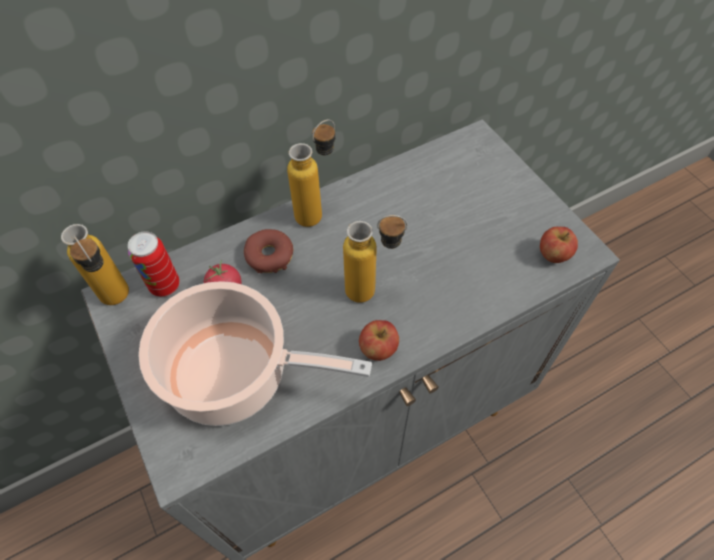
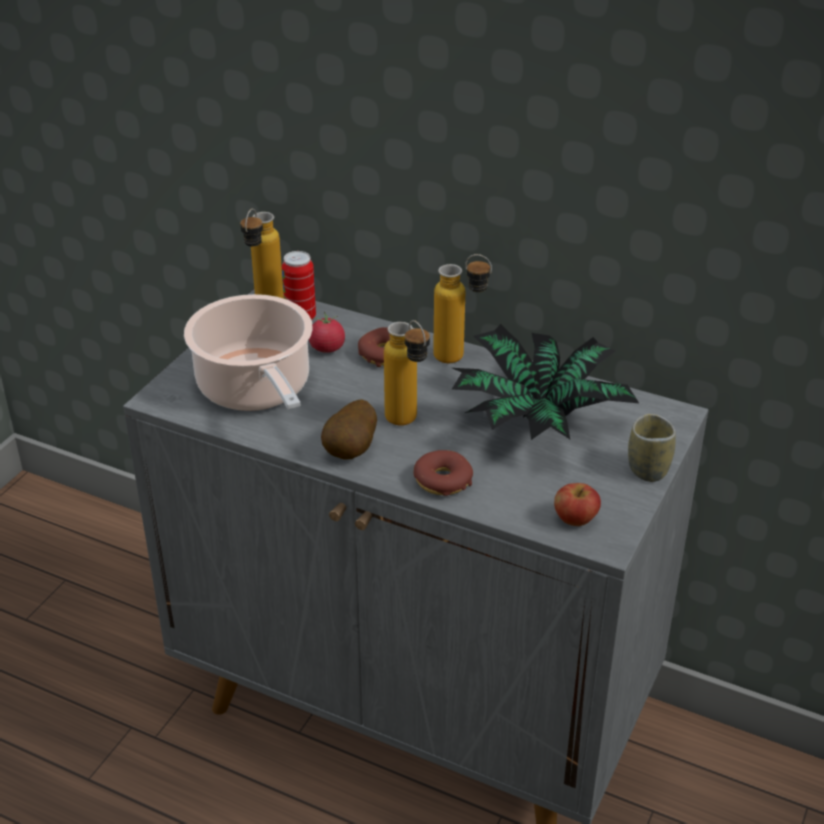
camera: 55 degrees right, 20 degrees down
(378, 349) = (352, 451): apple -> potato
(429, 210) = (538, 420): none -> potted plant
(458, 308) = (442, 480): none -> donut
(525, 185) = (648, 469): none -> cup

